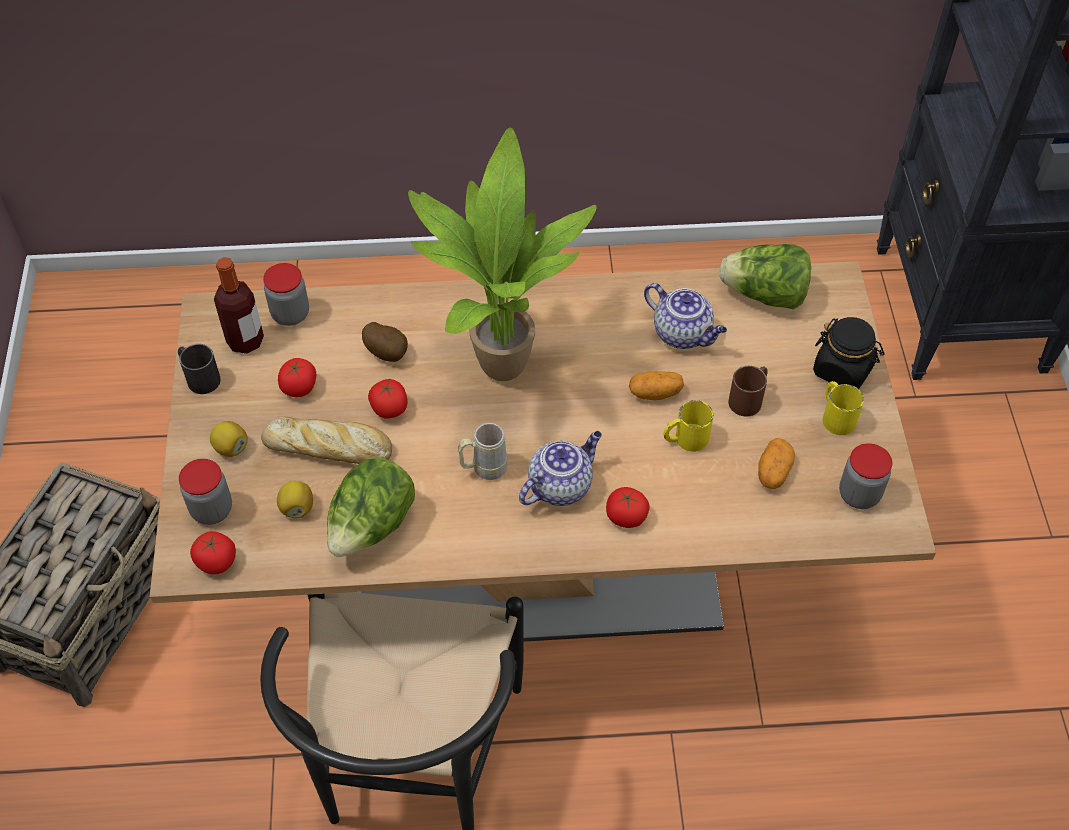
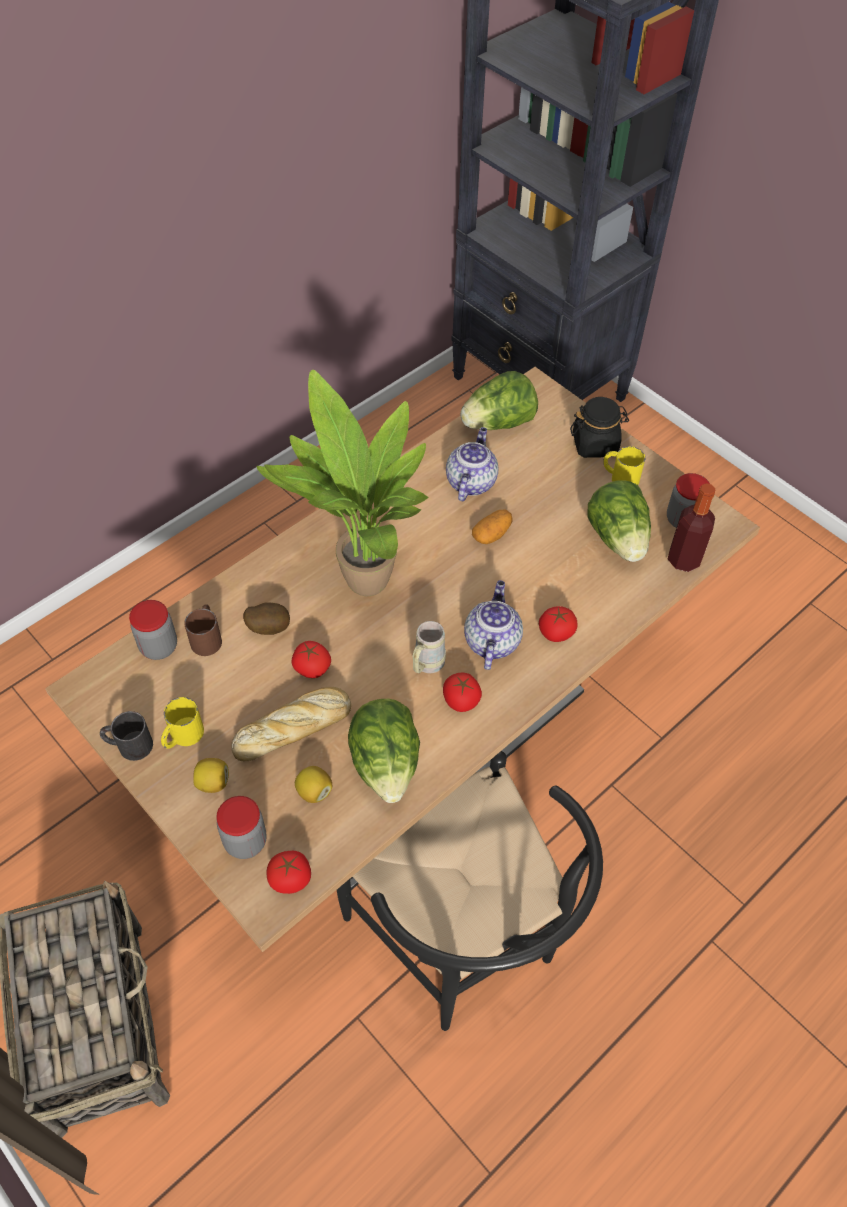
camera: 40 degrees left, 0 degrees up
(245, 341) = (141, 691): bottle -> bottle (683, 560)
(299, 387) = (223, 698): tomato -> tomato (461, 700)
(683, 333) = (470, 482): teapot -> teapot turned 75 degrees counterclockwise
(685, 439) = (542, 553): yellow mug -> yellow mug (182, 736)
(749, 398) = (556, 499): brown mug -> brown mug (207, 637)
(773, 472) = (618, 539): potato -> lettuce

